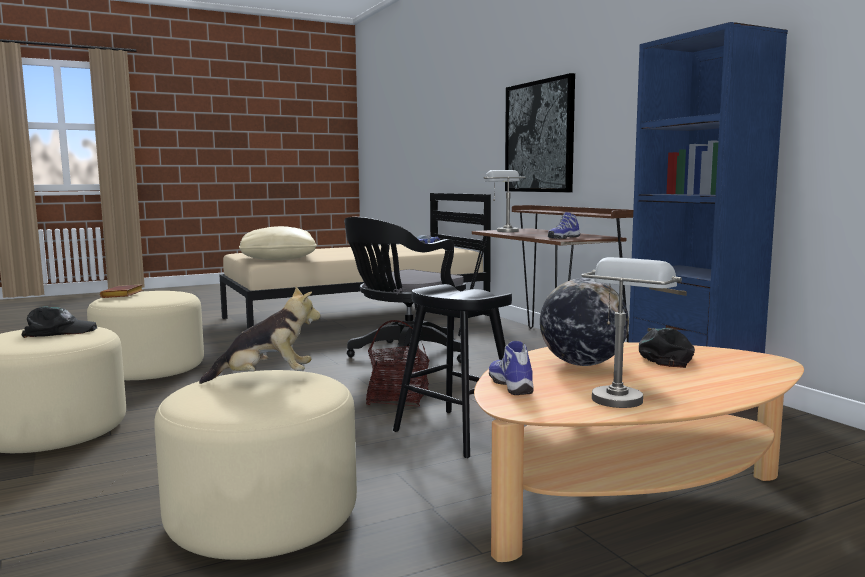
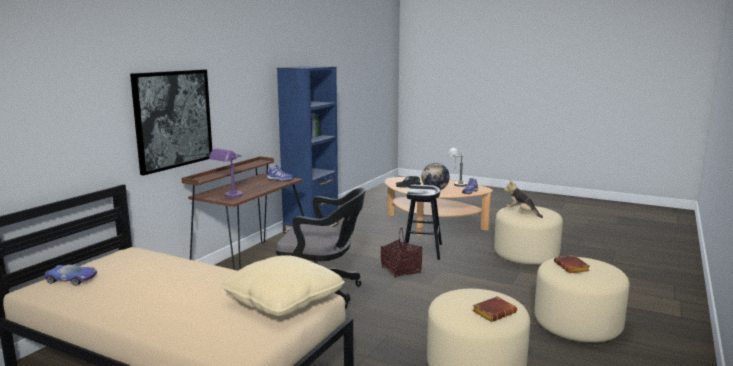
camera: 125 degrees left, 5 degrees up
(59, 331) = (572, 268): black cap -> brown book
(503, 231) = (229, 197): grey table lamp -> purple table lamp

